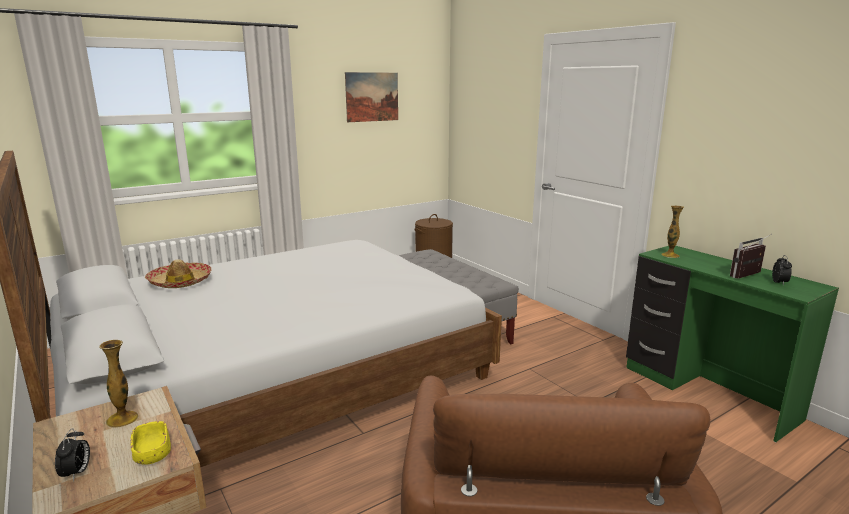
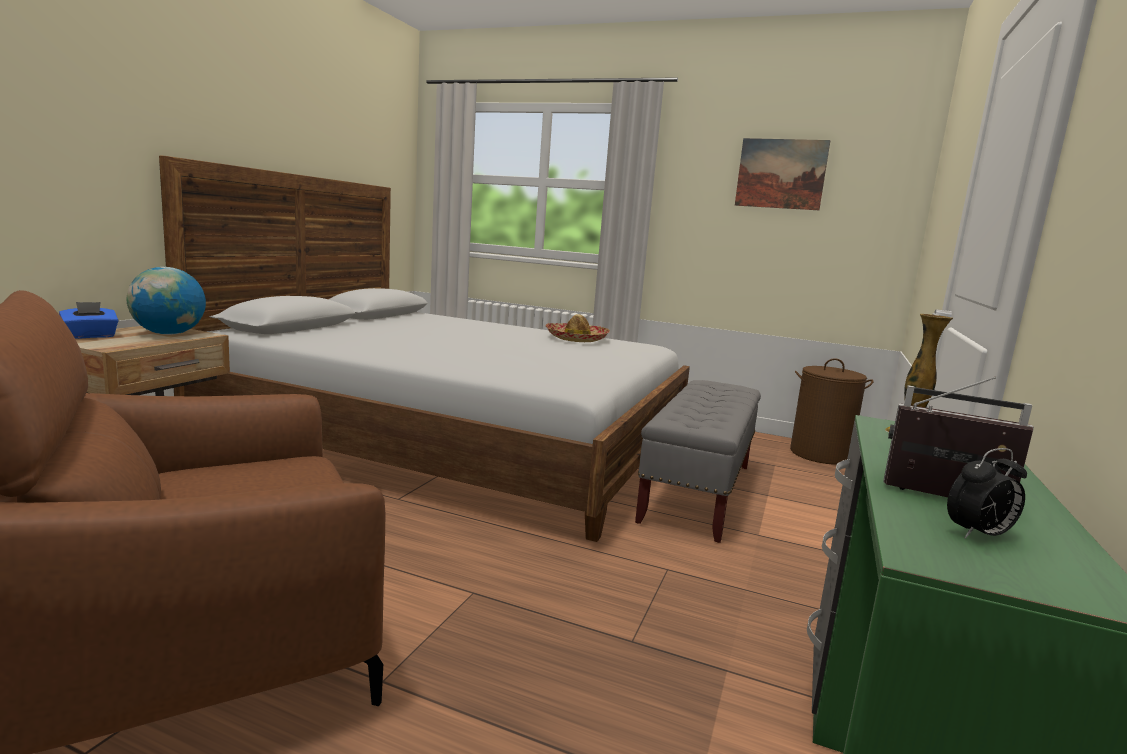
camera: 55 degrees right, 5 degrees down
(77, 473) = (91, 336): alarm clock -> blue tissue box
(122, 419) = (169, 334): vase -> globe
(152, 454) = (116, 344): yellow bowl -> none
(180, 282) = (439, 321): hat -> hat (576, 339)

